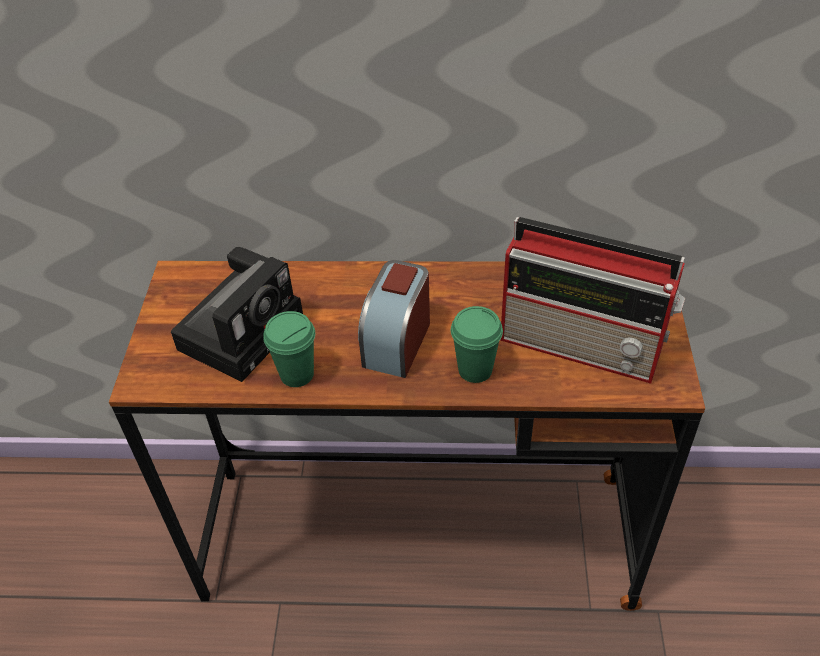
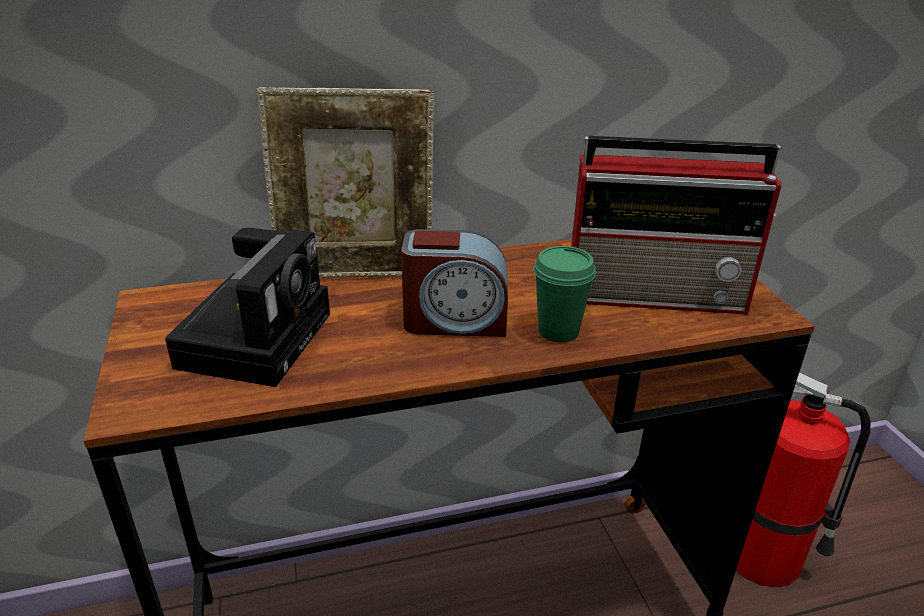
camera: 20 degrees left, 15 degrees down
(297, 374) = (347, 368): green cup -> none
(340, 274) = (357, 273): none -> picture frame
(397, 342) = (455, 320): alarm clock -> alarm clock turned 90 degrees counterclockwise
(719, 555) = (766, 557): none -> fire extinguisher

